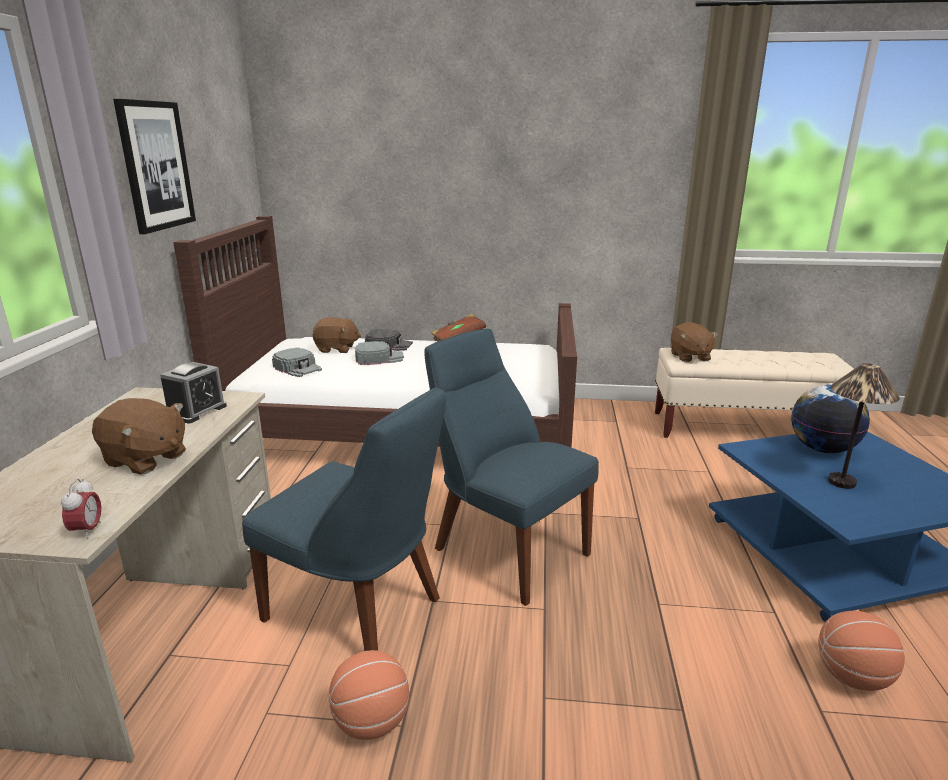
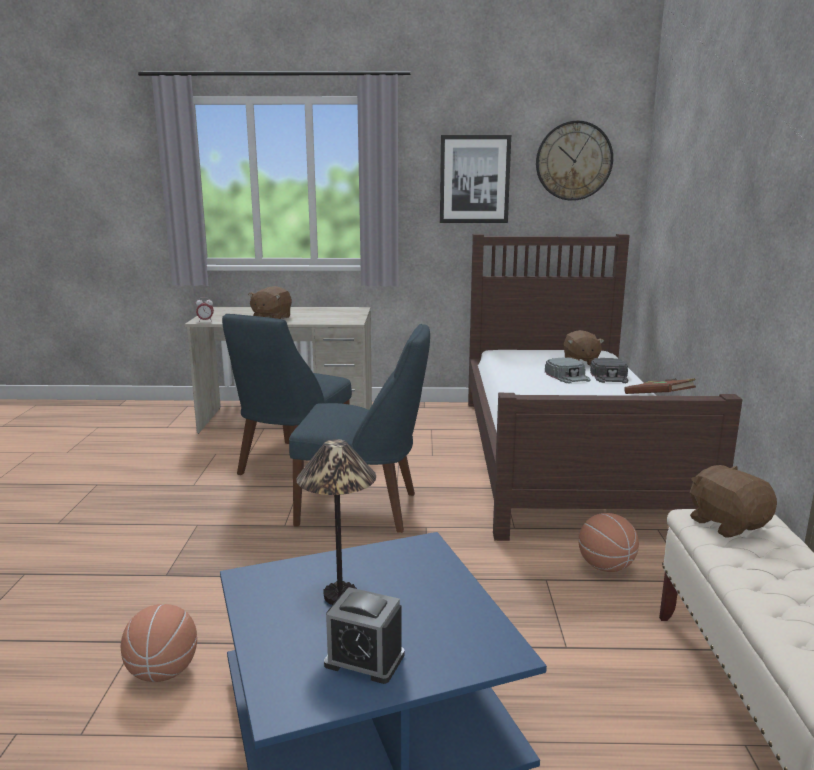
camera: 85 degrees right, 5 degrees down
(196, 411) = (332, 318): alarm clock -> alarm clock (364, 660)
(218, 137) = (573, 161): none -> wall clock
(298, 368) = (522, 357): grey cap -> none
(371, 722) = (199, 477): basketball -> basketball (605, 566)
(505, 549) = (363, 509): blue chair -> blue chair turned 60 degrees clockwise
(689, 357) = (727, 524): brown plush toy -> brown plush toy turned 75 degrees clockwise
(822, 449) = (437, 604): globe -> none

